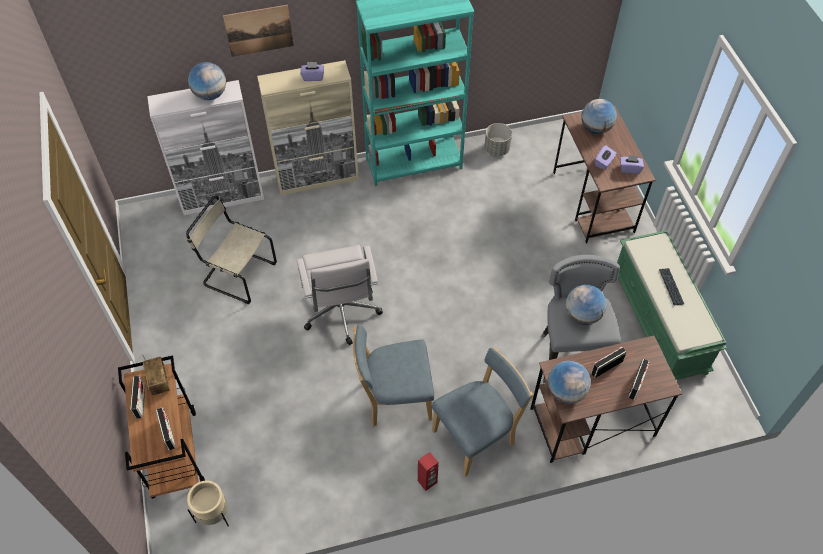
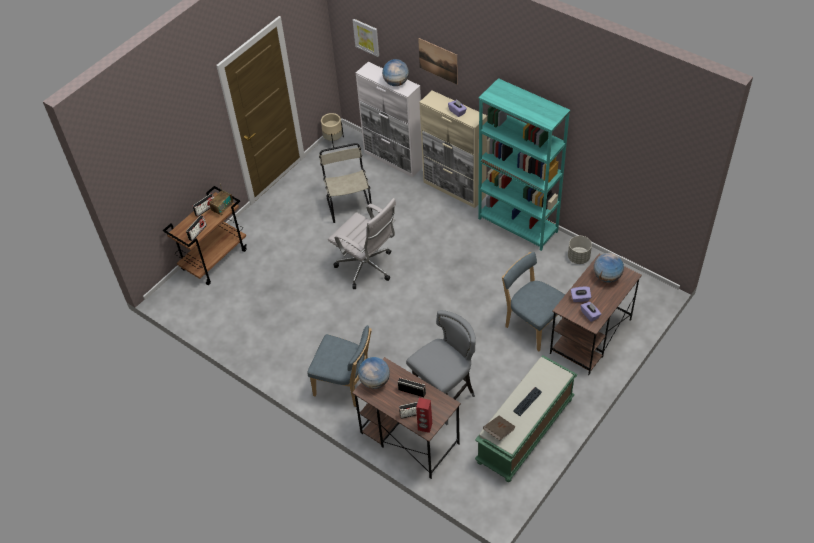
camera: 55 degrees right, 5 degrees down
(134, 64) = (366, 37): none -> picture
(214, 514) = (195, 301): beige planter -> beige planter (334, 142)
(342, 315) = (367, 268): white office chair -> white office chair turned 90 degrees counterclockwise
(394, 398) = (334, 330): blue chair -> blue chair (532, 325)
(427, 482) = (294, 380): red speaker -> red speaker (425, 427)
(582, 315) = (441, 358): globe -> none
(688, 332) = (499, 431): none -> brown book

